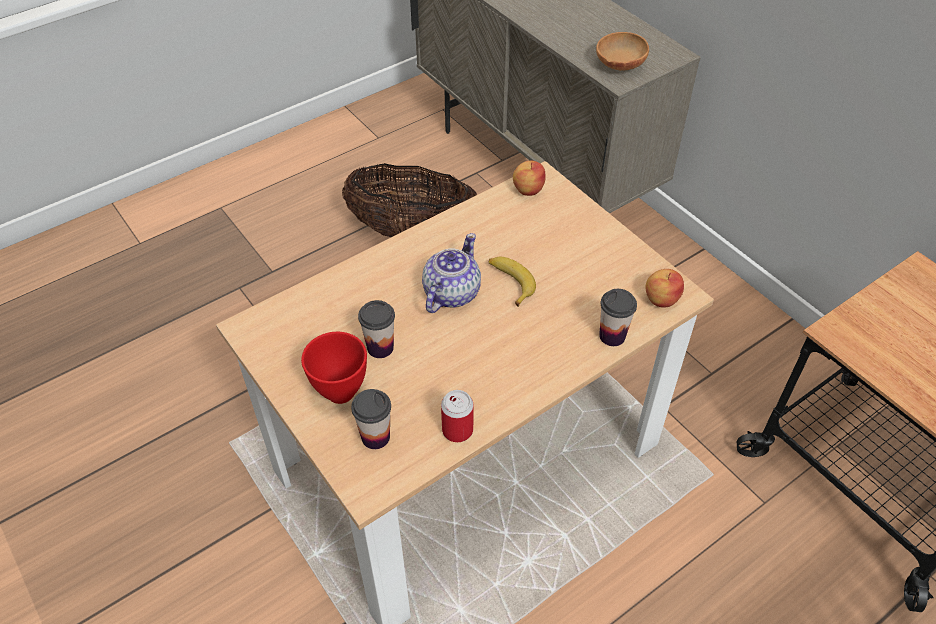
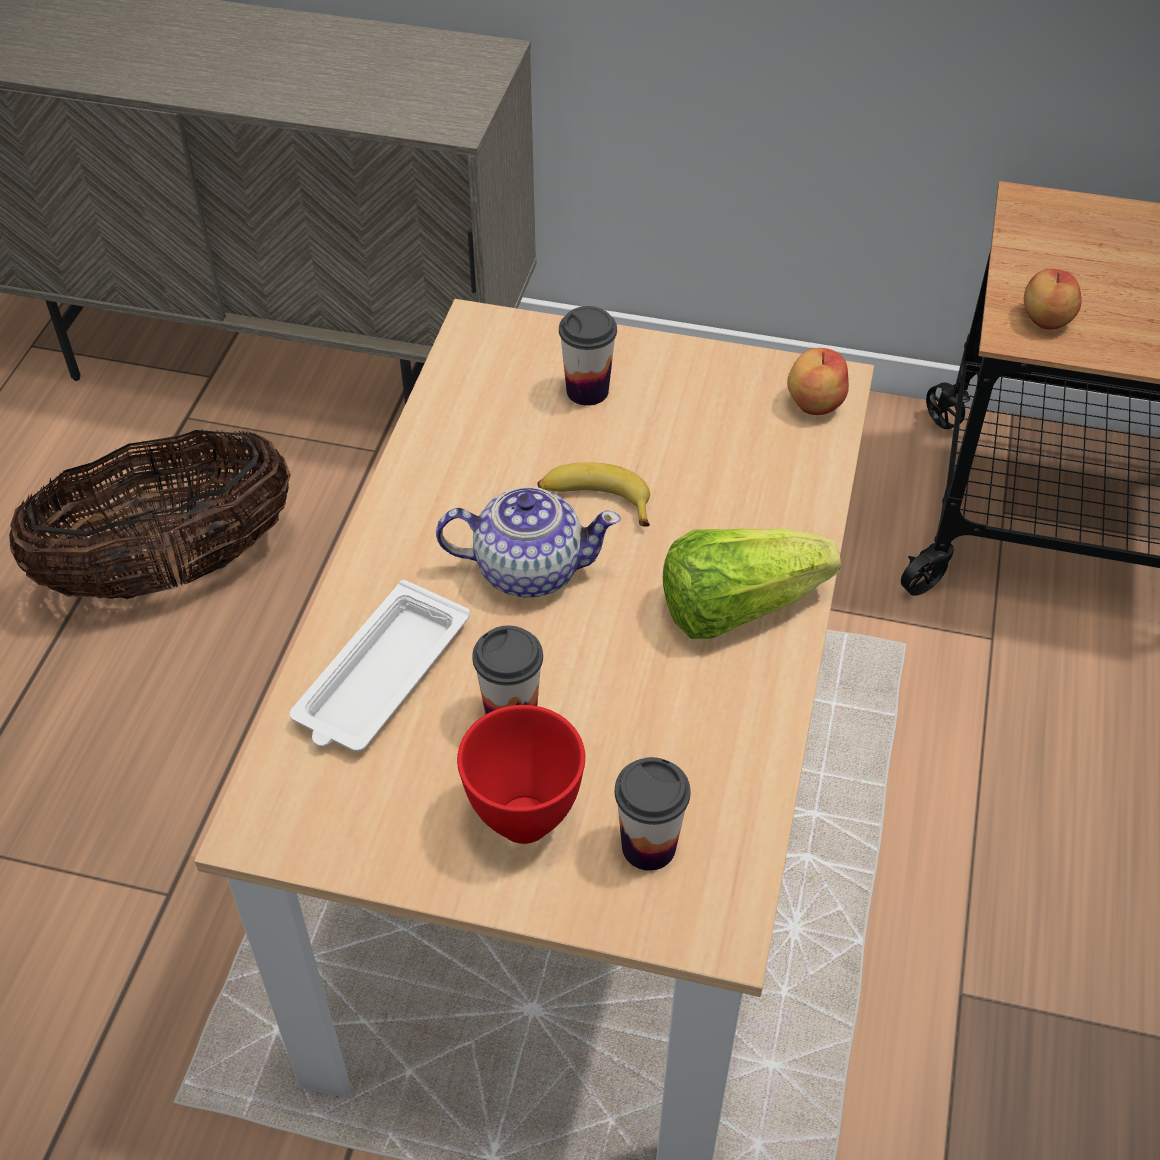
camera: 40 degrees left, 0 degrees up
(348, 300) = (381, 677): none -> white tray
(450, 293) = (528, 569): teapot -> teapot turned 105 degrees clockwise
(457, 430) = (749, 754): can -> none
(521, 366) = (736, 607): none -> lettuce
(528, 189) = (476, 353): apple -> apple (1045, 319)
(612, 336) = (807, 490): cup -> cup (587, 391)
(619, 66) = (431, 104): brown bowl -> none

